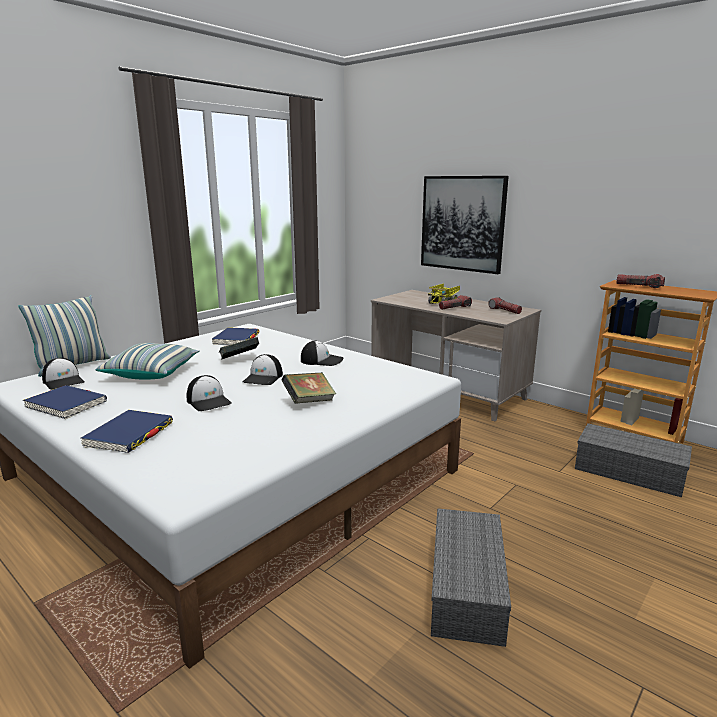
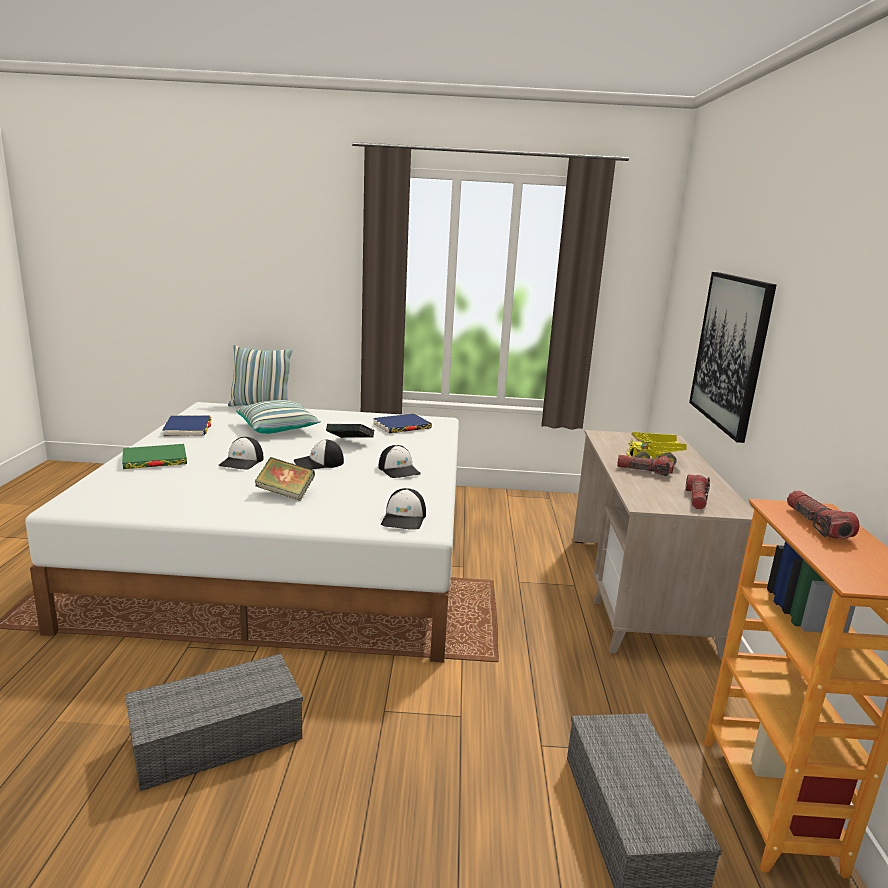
camera: 50 degrees right, 0 degrees up
(64, 381) = (228, 414): cap -> cap (404, 518)
(129, 434) = (155, 460): blue book -> green book

